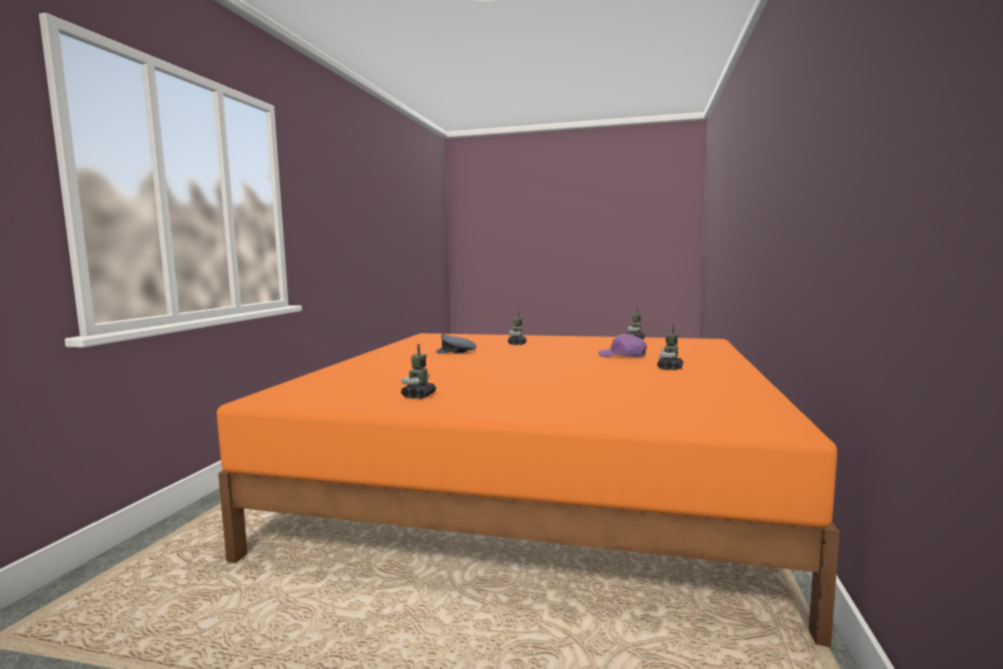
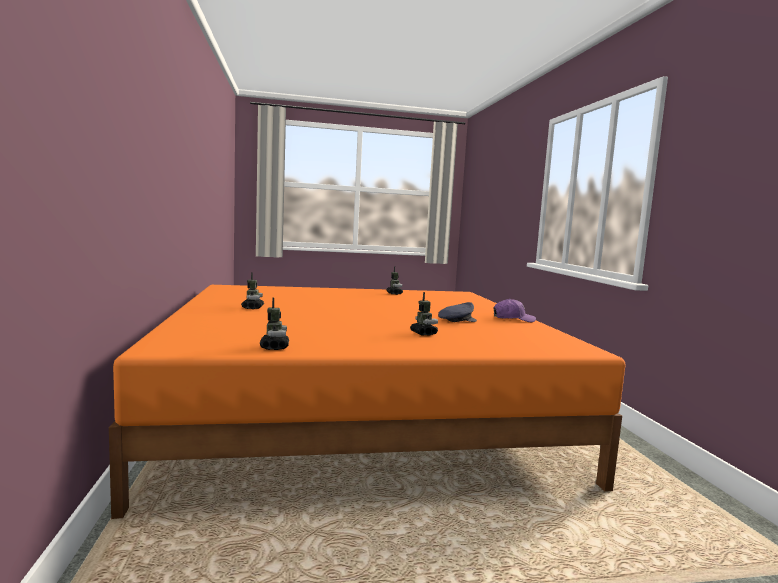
camera: 155 degrees right, 0 degrees up
(623, 356) = (291, 318): purple cap -> purple cap (513, 319)

